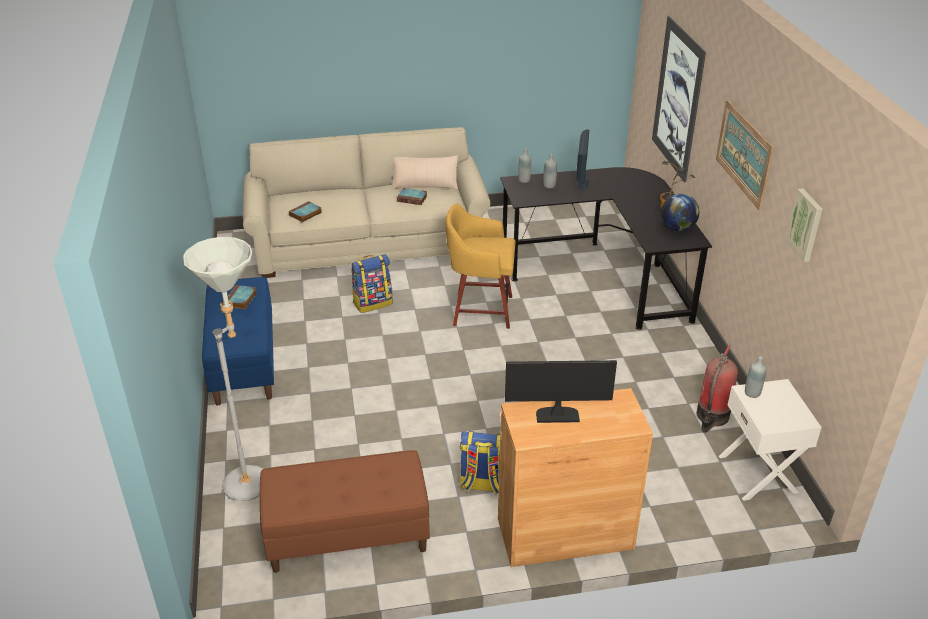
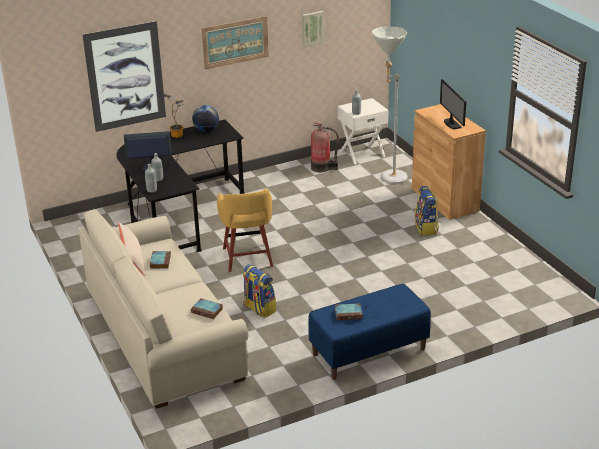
camera: 105 degrees left, 5 degrees down
(254, 478) = (481, 309): grey floor lamp -> grey floor lamp (388, 176)
(347, 537) = (500, 263): brown bench -> none

